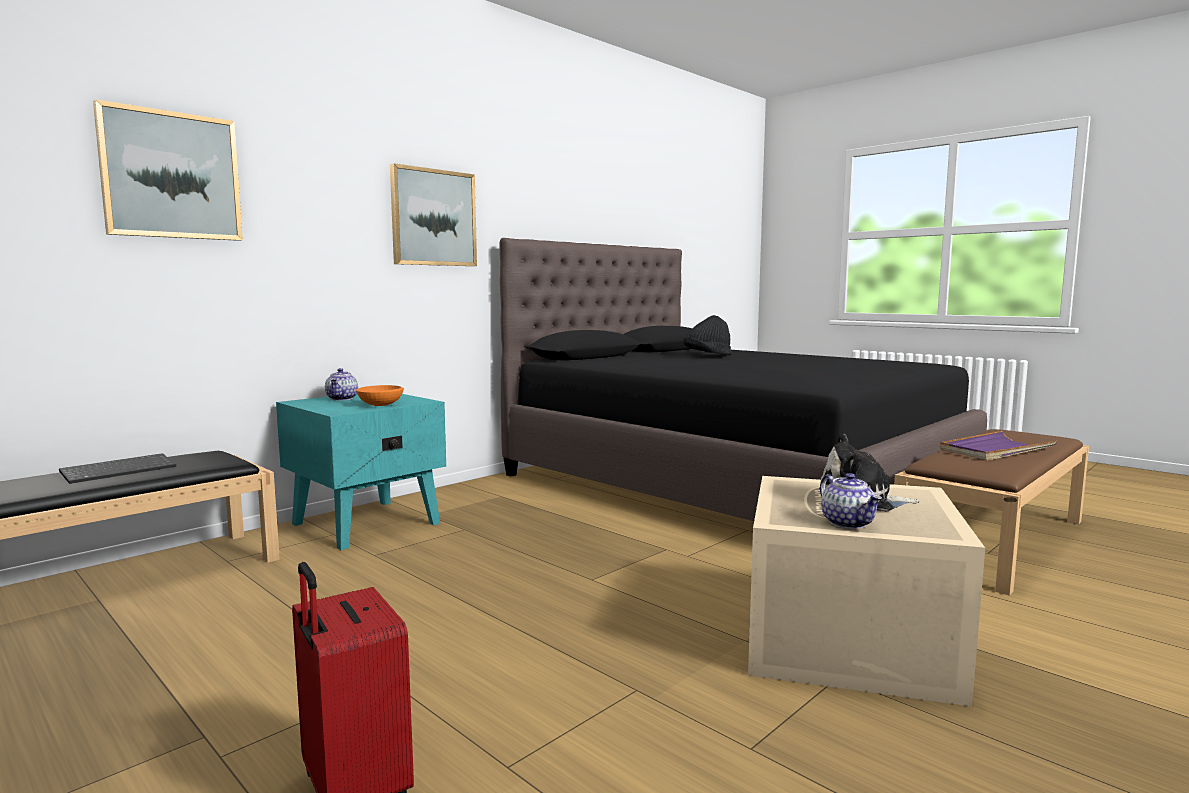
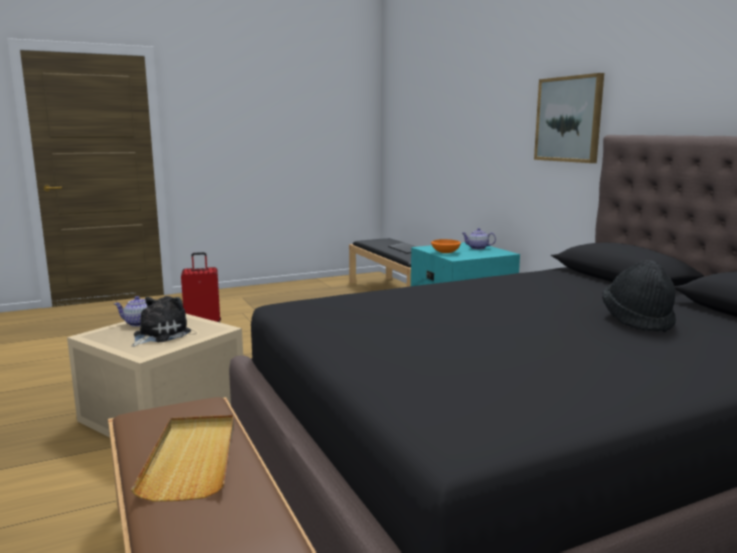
camera: 110 degrees right, 5 degrees up
(171, 175) = (455, 111): picture -> none
(995, 450) = (192, 459): purple tray -> beige tray

